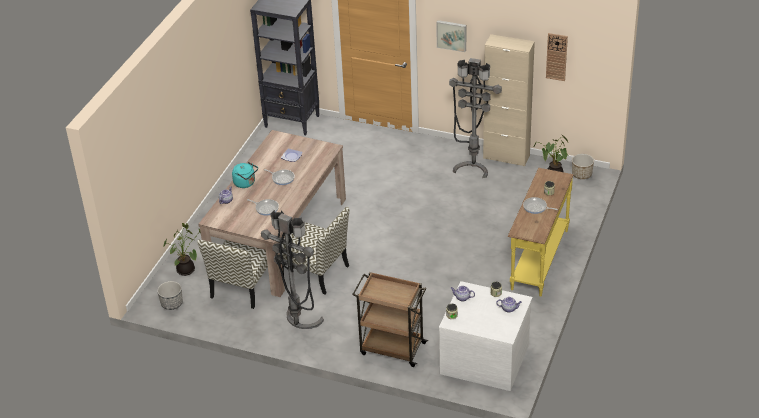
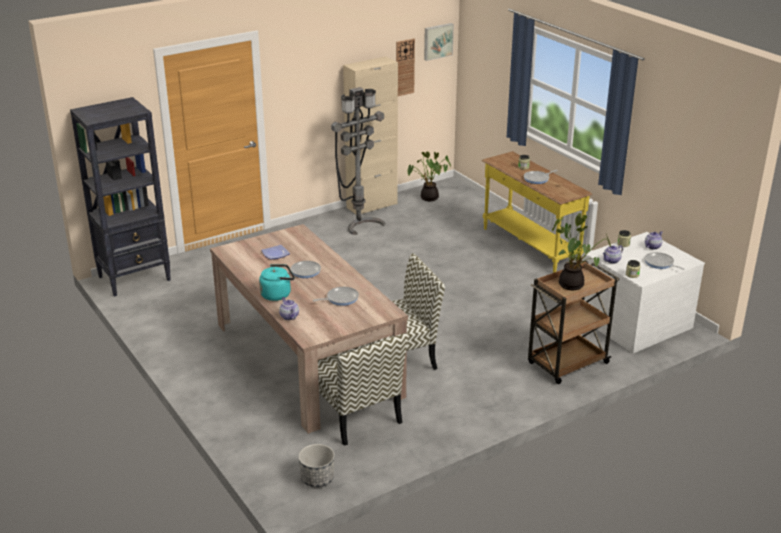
camera: 55 degrees left, 10 degrees down
(187, 271) = (273, 443): potted plant -> potted plant (573, 284)
(298, 323) = (463, 403): grey floor lamp -> none
(452, 35) = (301, 83): picture -> picture (437, 41)
(485, 322) = (660, 263): none -> frying pan
(582, 174) = (445, 188): planter -> none

